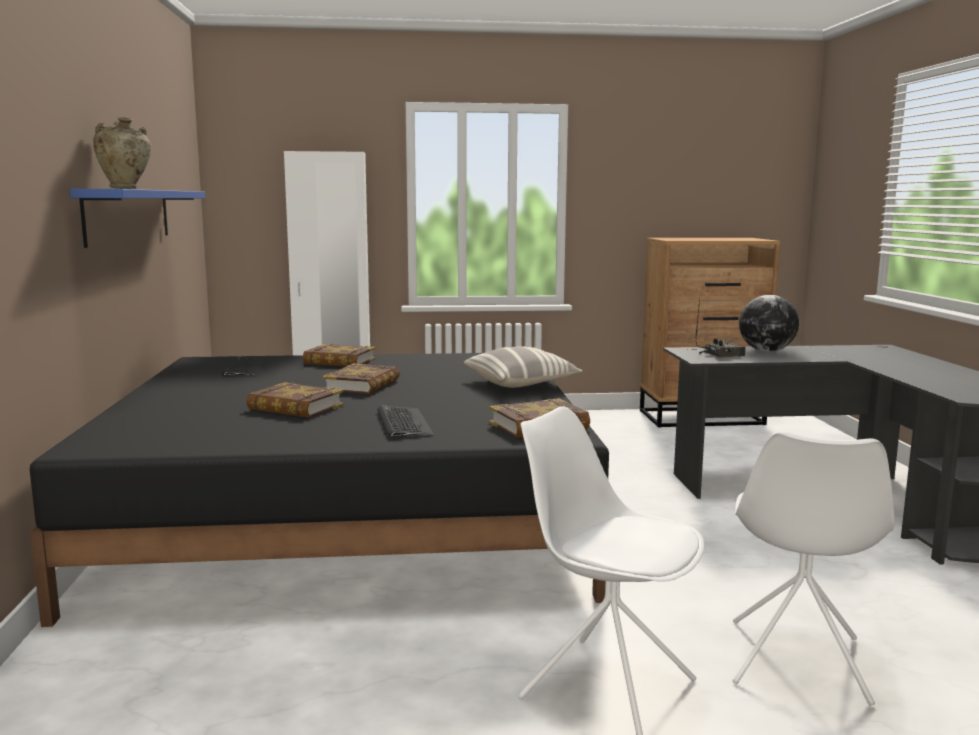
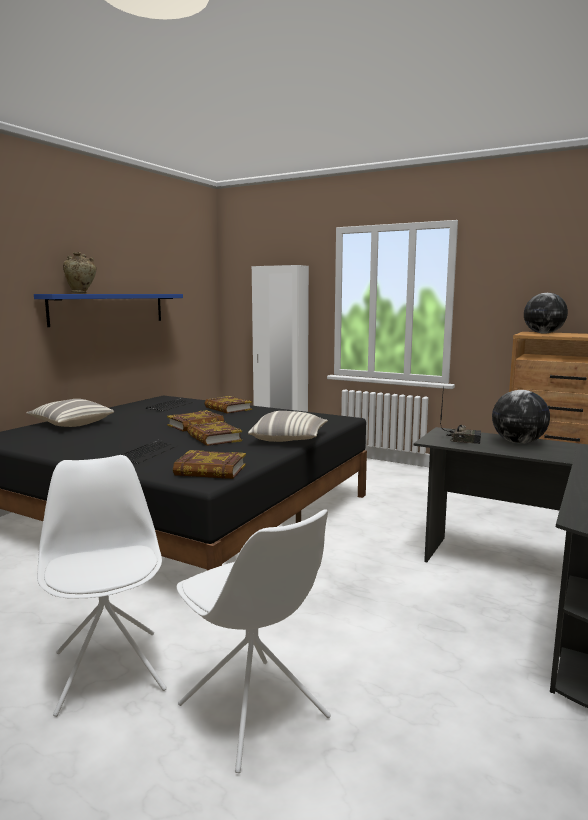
camera: 35 degrees right, 0 degrees up
(164, 410) = (71, 424): none -> pillow
(295, 407) = (126, 433): book -> book (214, 438)
(680, 238) = (543, 333): none -> globe
(797, 662) = (254, 713): white chair -> white chair turned 90 degrees counterclockwise

